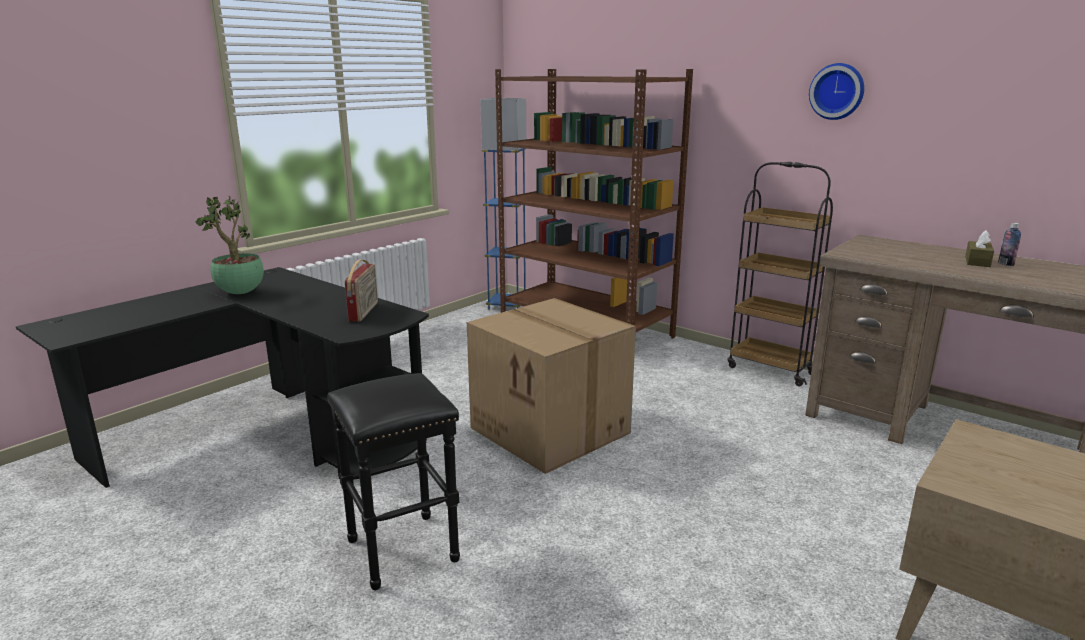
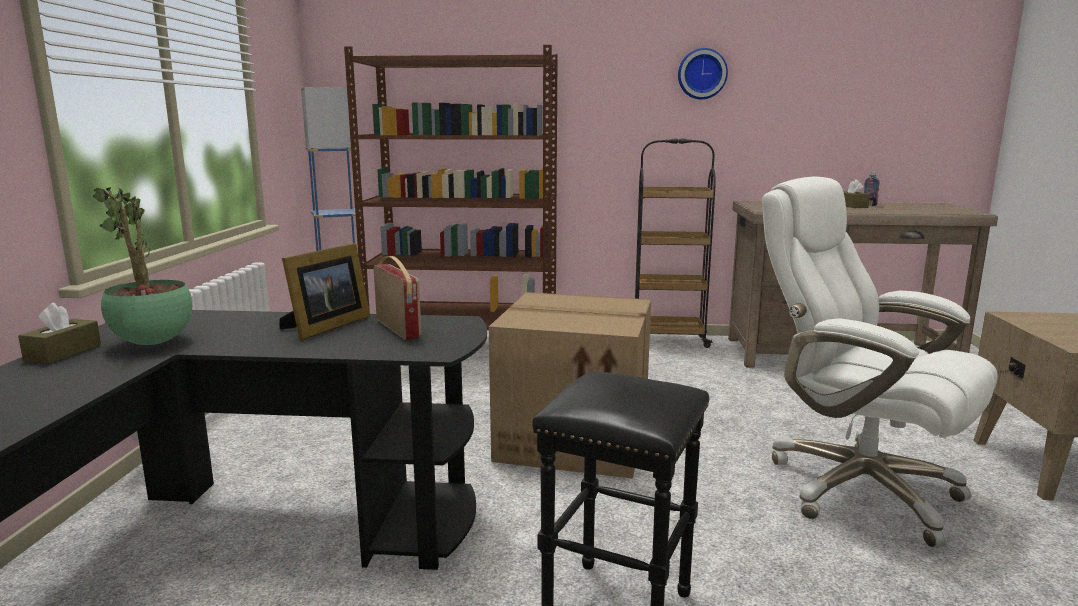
camera: 35 degrees left, 5 degrees down
(199, 290) = (63, 352): none -> brown tissue box
(332, 301) = (325, 326): none -> picture frame
(714, 551) = (856, 488): none -> white office chair

